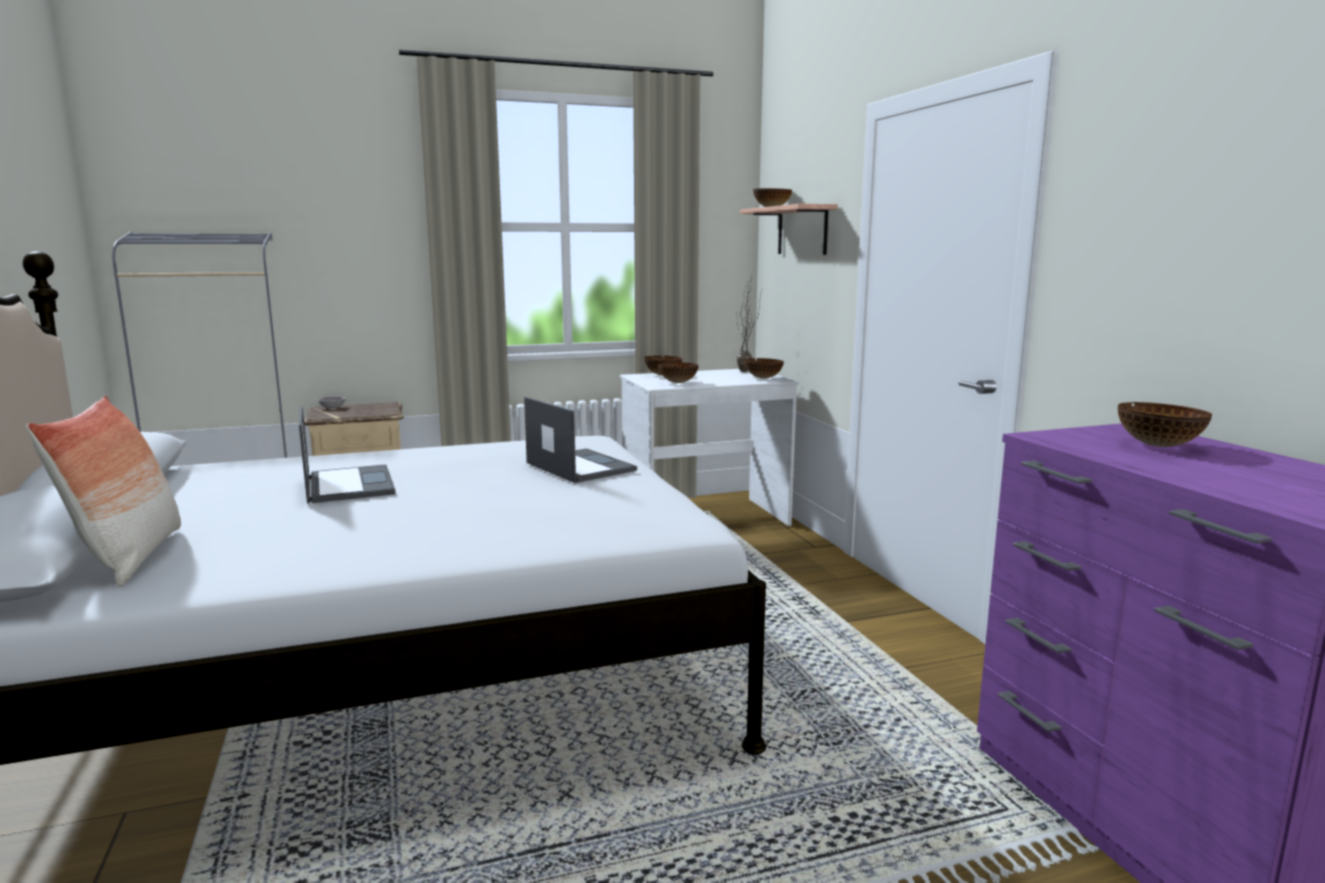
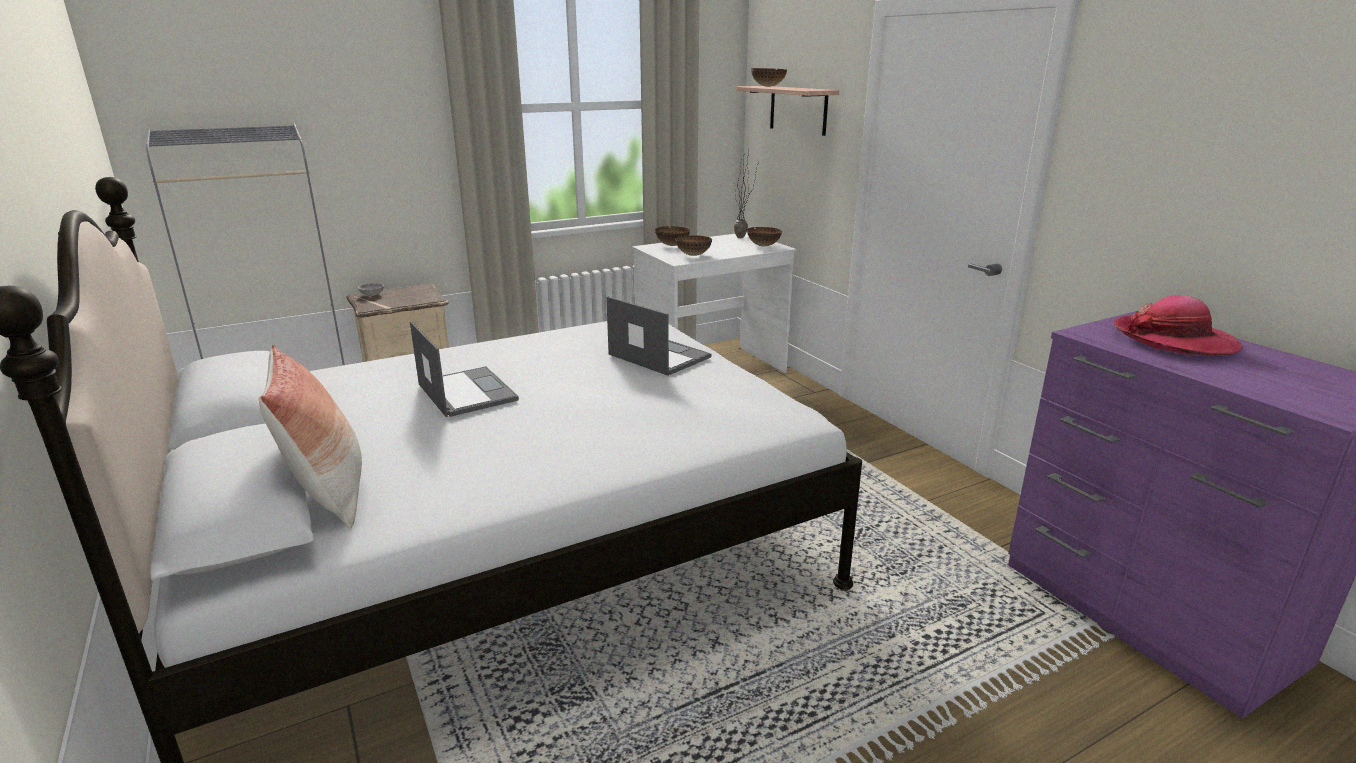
camera: 10 degrees left, 10 degrees up
(1160, 446) = (1174, 340): bowl -> hat

